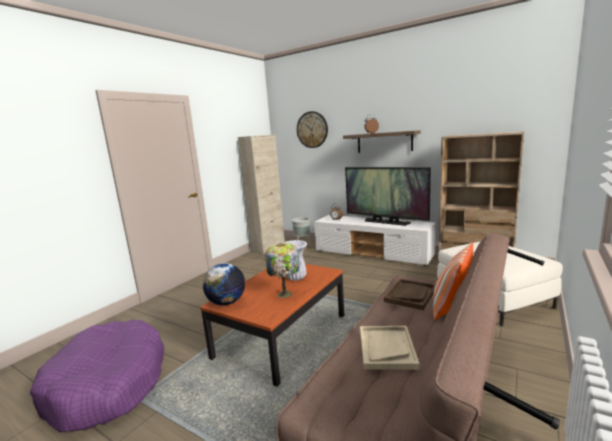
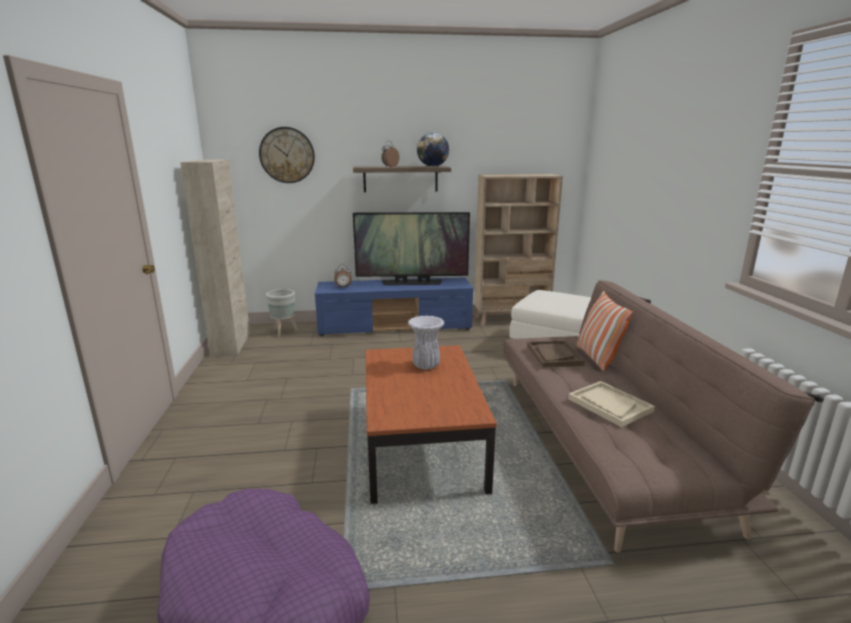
camera: 40 degrees left, 5 degrees up
(226, 302) = (394, 415): globe -> globe (432, 166)
(286, 293) = (447, 385): table lamp -> none
(373, 254) = (395, 326): white tv stand -> blue tv stand

